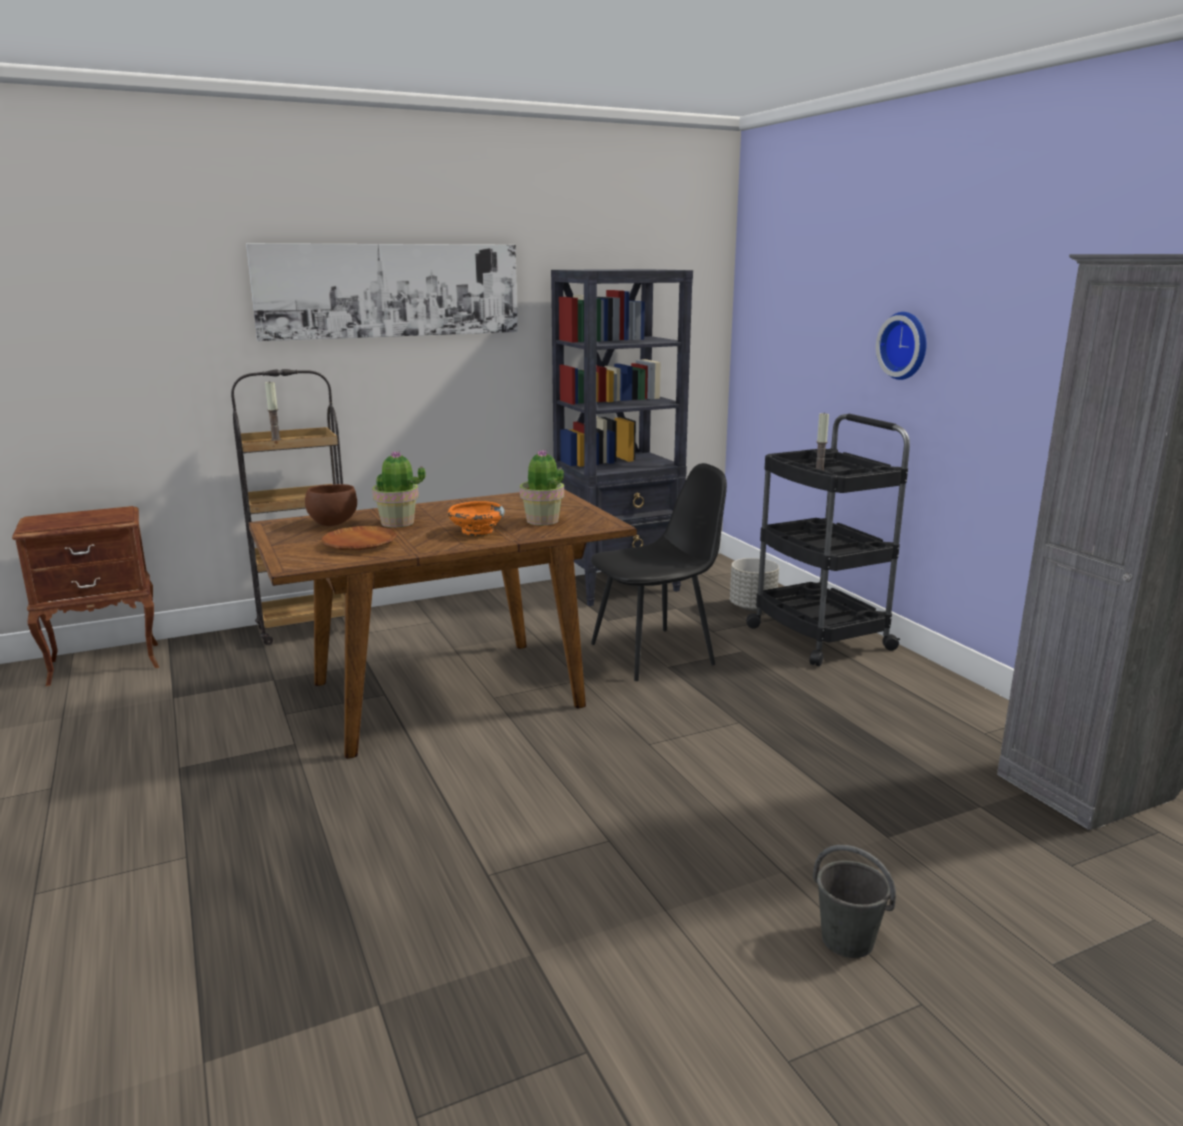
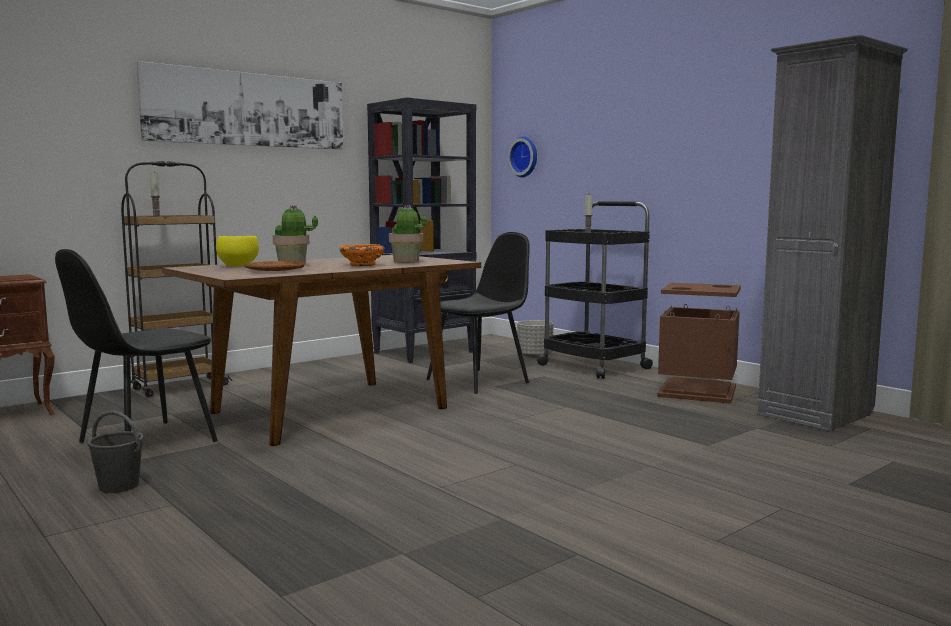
camera: 15 degrees left, 10 degrees down
(218, 732) = (144, 443): none -> black chair
(332, 523) = (237, 266): brown bowl -> yellow bowl
(848, 940) = (716, 488): grey bucket -> grey bucket (119, 486)
(906, 345) = (637, 148): wall clock -> wall clock (525, 157)
(934, 710) = (696, 392): none -> brown trash can

